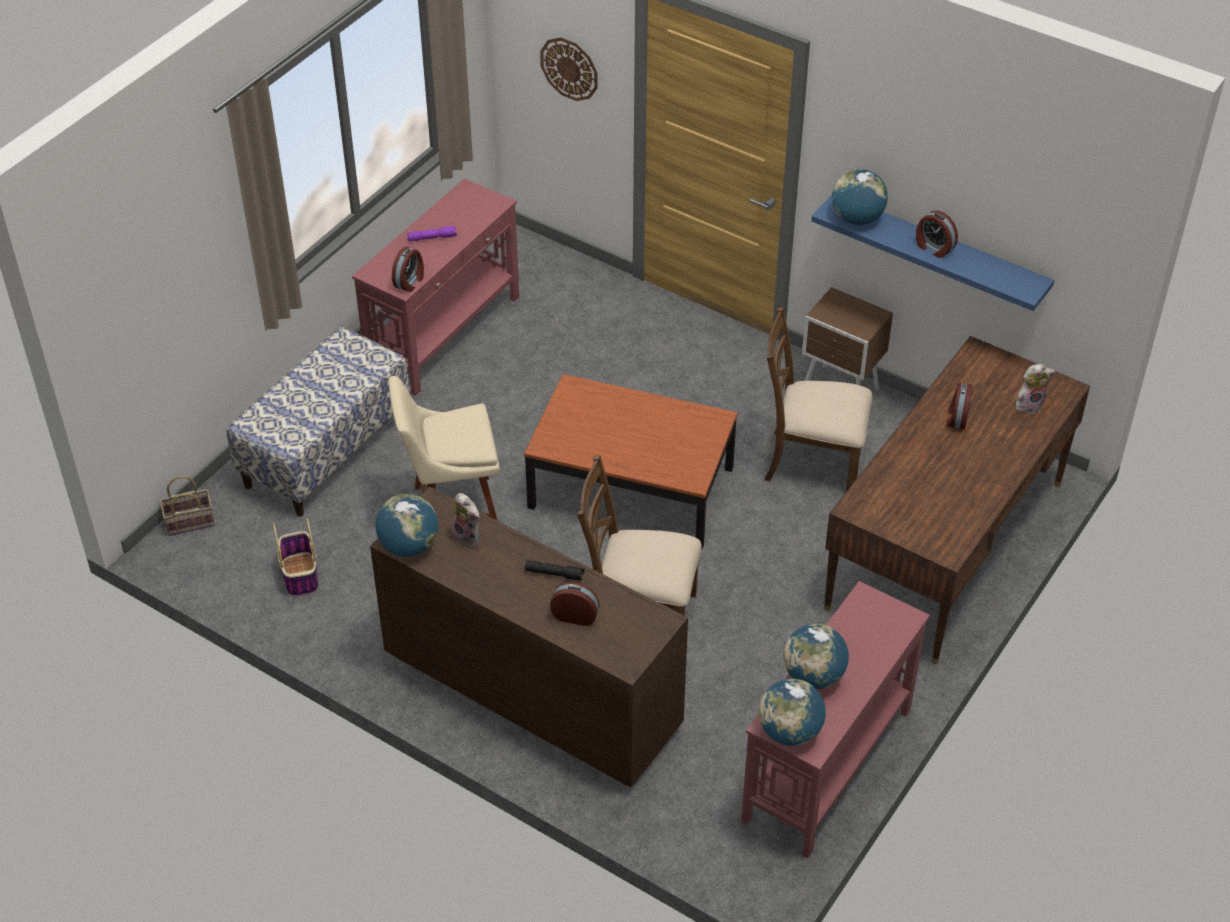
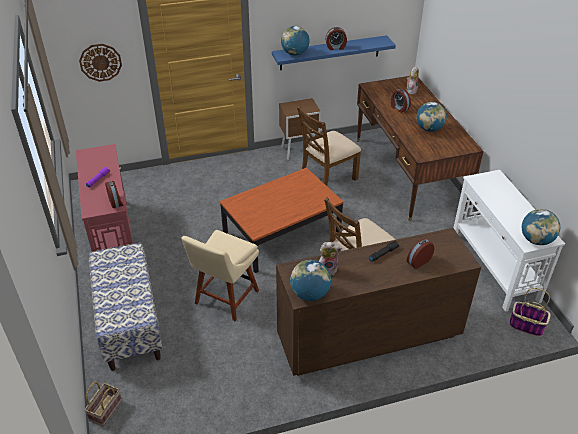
camera: 50 degrees left, 5 degrees down
(300, 574) = (199, 383): basket -> basket (526, 325)
(813, 676) = (508, 216): globe -> globe (429, 129)
(826, 765) = (494, 268): red console table -> white console table

